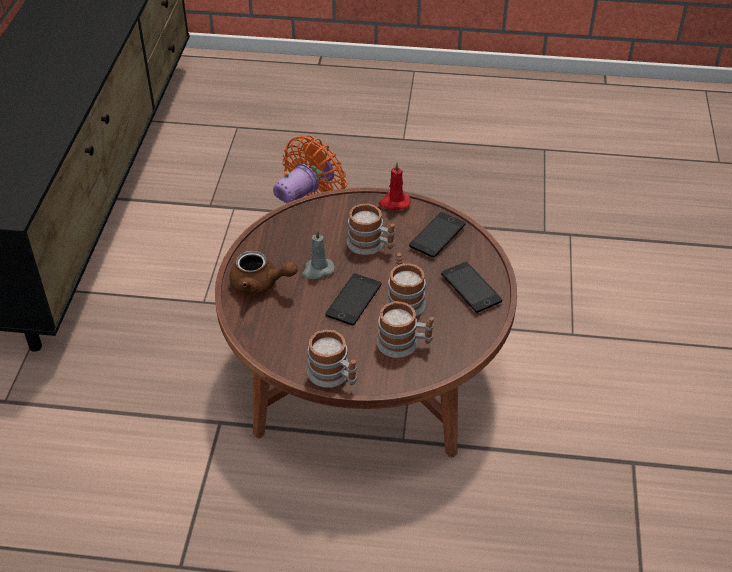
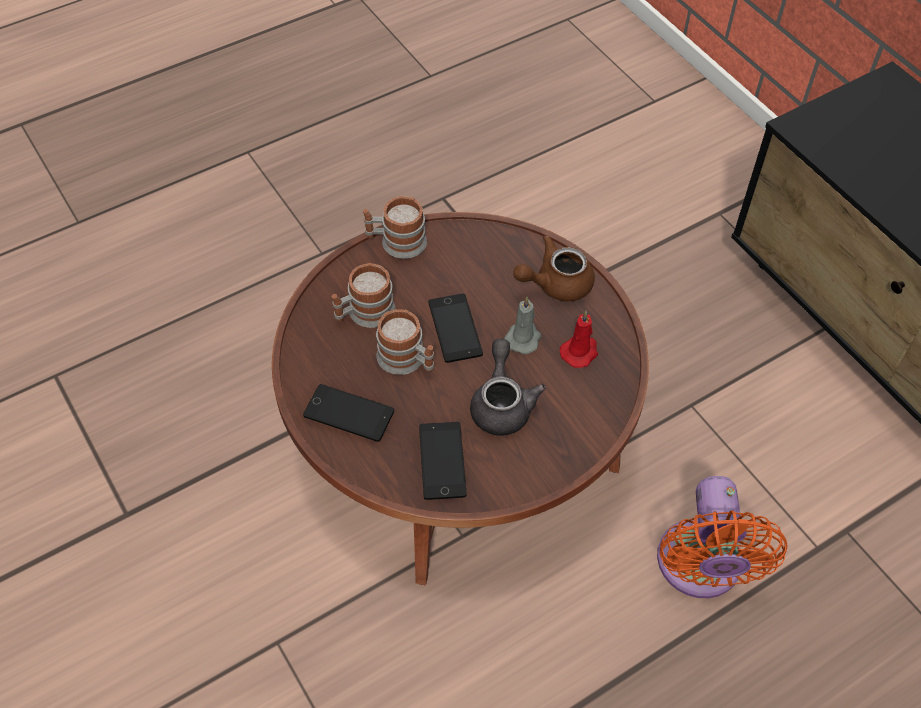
camera: 140 degrees right, 10 degrees up
(371, 245) = (502, 404): mug -> grey teapot
(394, 203) = (533, 476): red candle -> red candle (580, 352)

